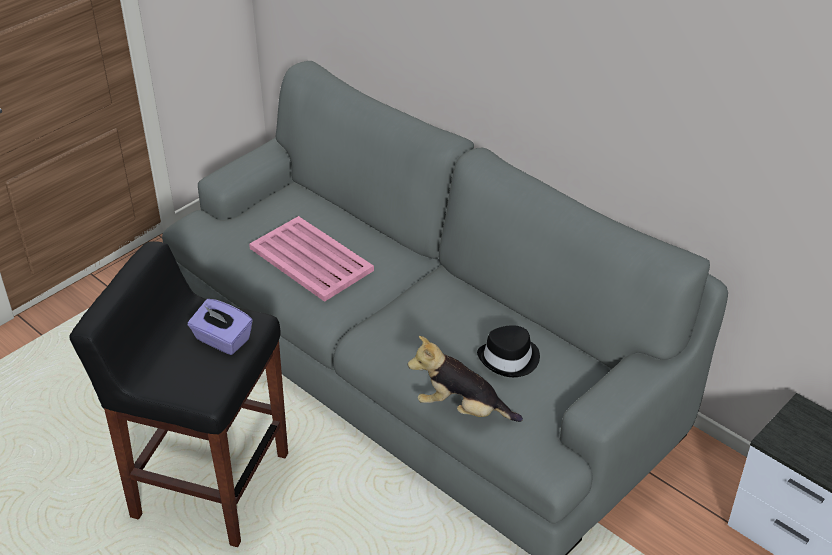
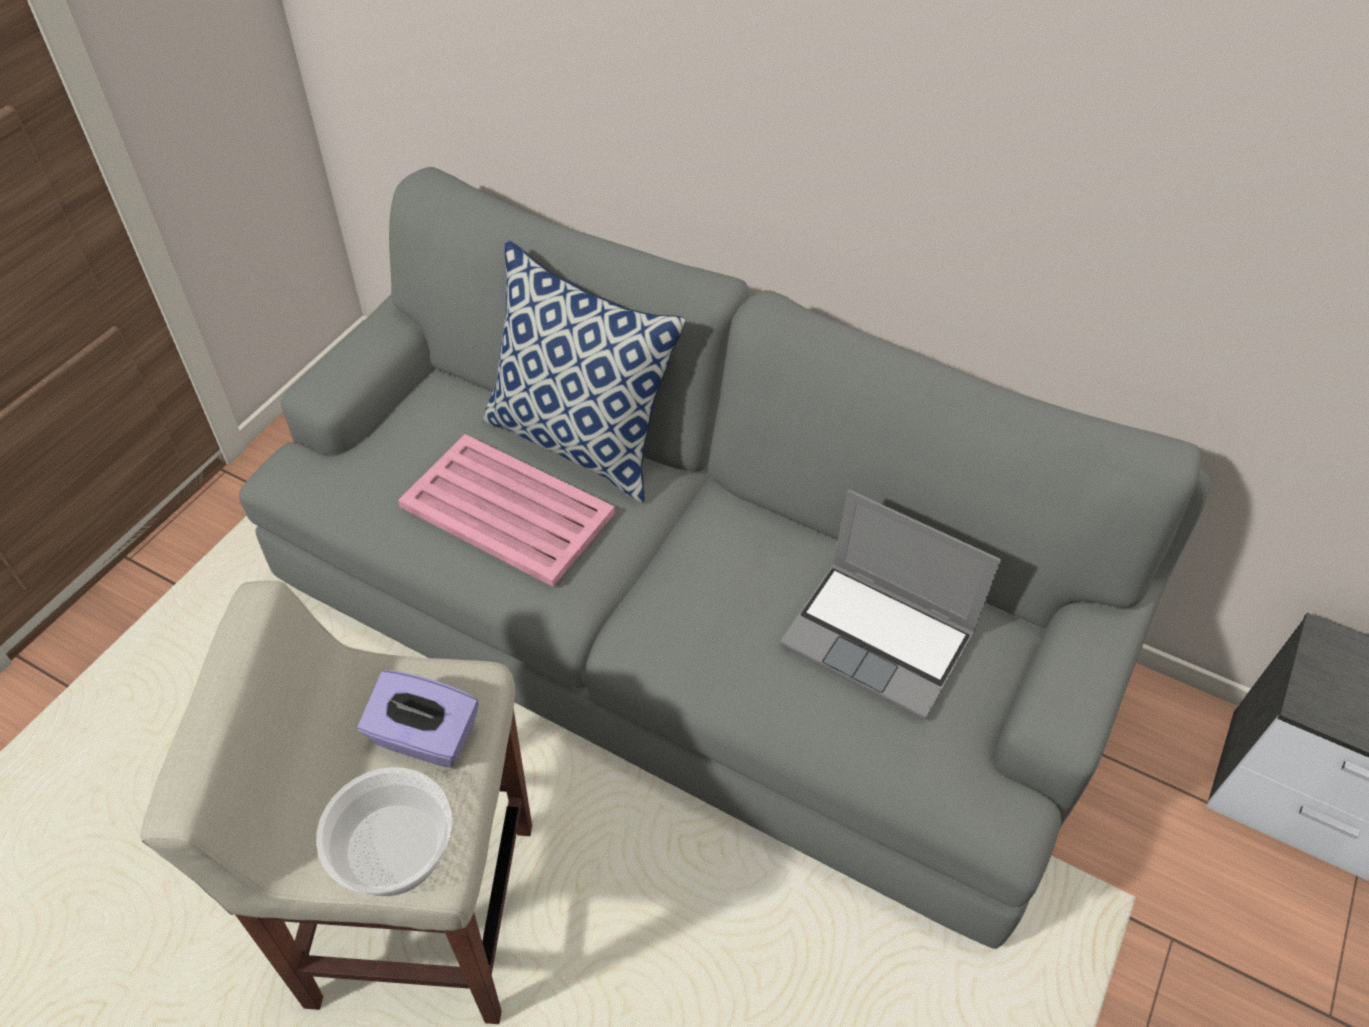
camera: 15 degrees left, 10 degrees up
(190, 384) = (392, 848): none -> bowl
(209, 484) = (419, 911): black stool -> beige stool
(367, 231) = (581, 441): none -> pillow
(462, 409) = (837, 750): plush toy -> none
(509, 359) = (880, 640): black hat -> laptop

